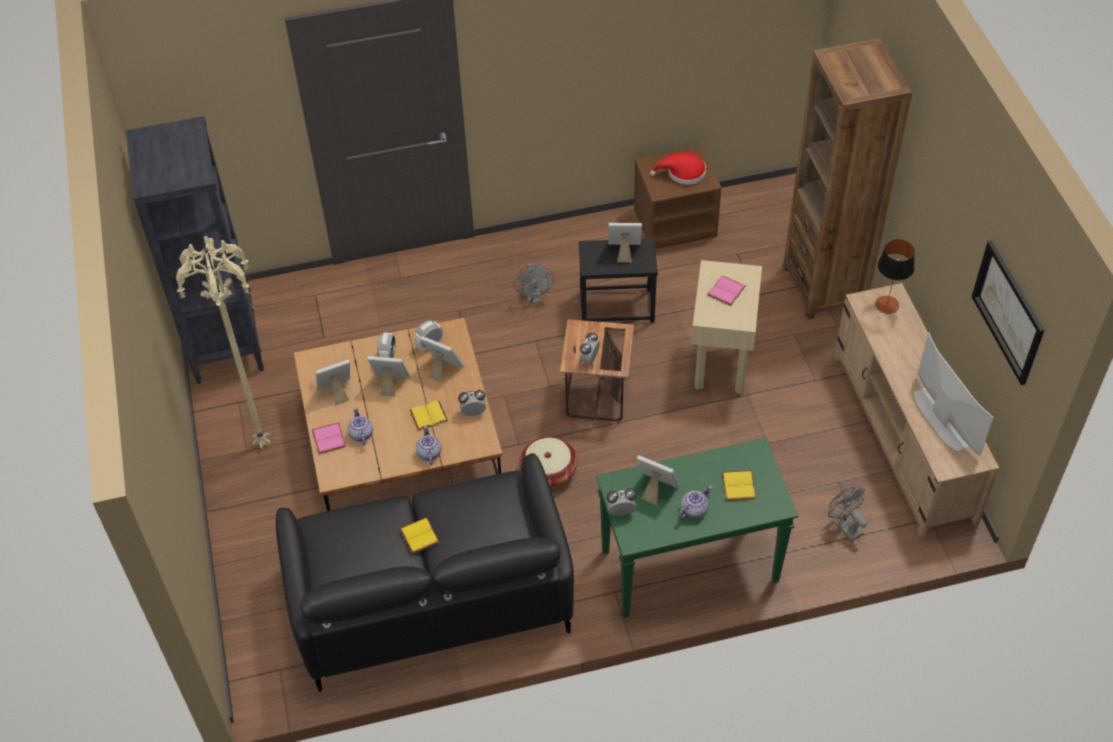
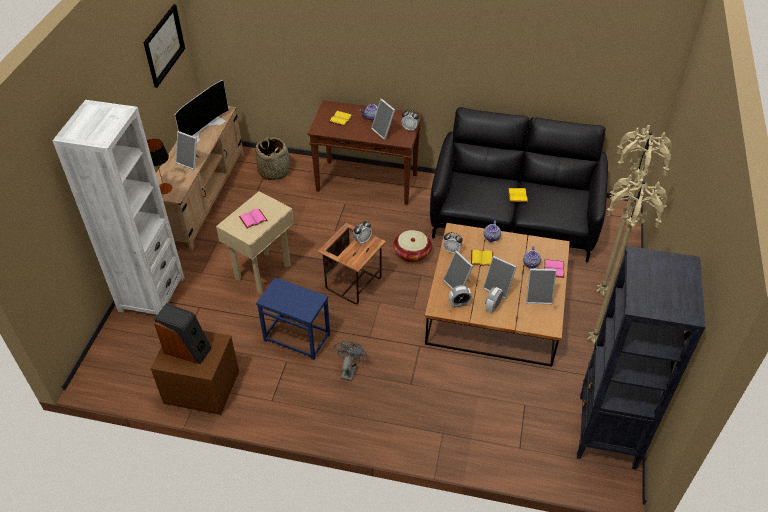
camera: 155 degrees left, 5 degrees down
(265, 516) = (602, 293): none -> beige floor lamp
(616, 308) = (297, 337): black side table -> blue side table
(624, 251) = (285, 300): picture frame -> picture frame (190, 162)
(683, 173) = (187, 349): red hat -> speaker
(688, 567) = (368, 182): green console table -> brown console table
(824, 286) = (151, 294): brown bookcase -> white bookcase
(845, 526) = (274, 171): grey fan -> basket
(940, 418) = (203, 129): television -> television turned 150 degrees counterclockwise

